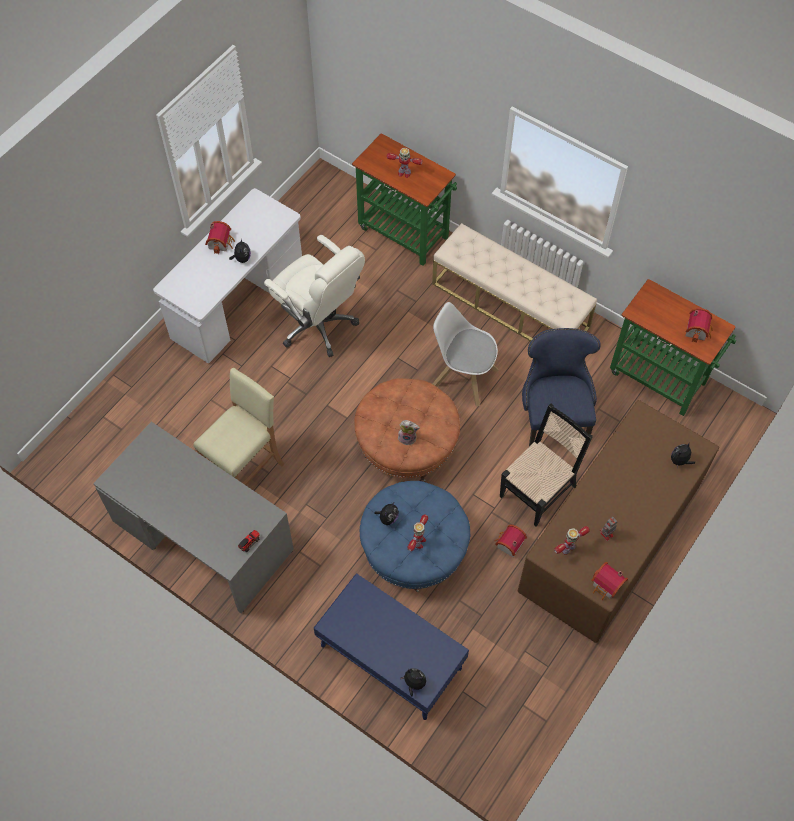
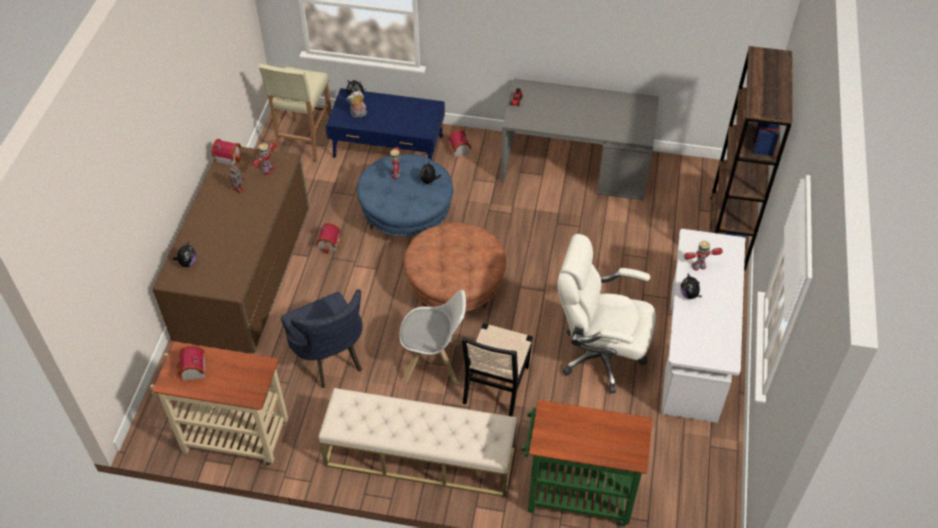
camera: 155 degrees right, 10 degrees down
(117, 393) = (727, 233): none -> brown bookcase
(221, 242) = (722, 302): toy house -> toy house (458, 150)
(246, 472) = (575, 217): beige stool -> beige stool (305, 141)
(404, 173) = (587, 429): toy robot -> toy robot (699, 266)
(408, 438) = (445, 241): plush toy -> plush toy (358, 115)
(538, 491) = (320, 291): chair -> chair (496, 385)
(659, 378) = (234, 437): green cart -> beige cart

